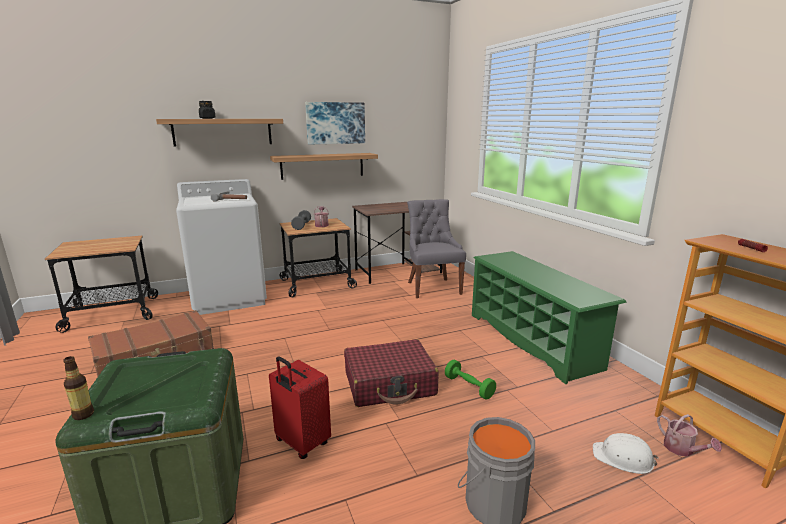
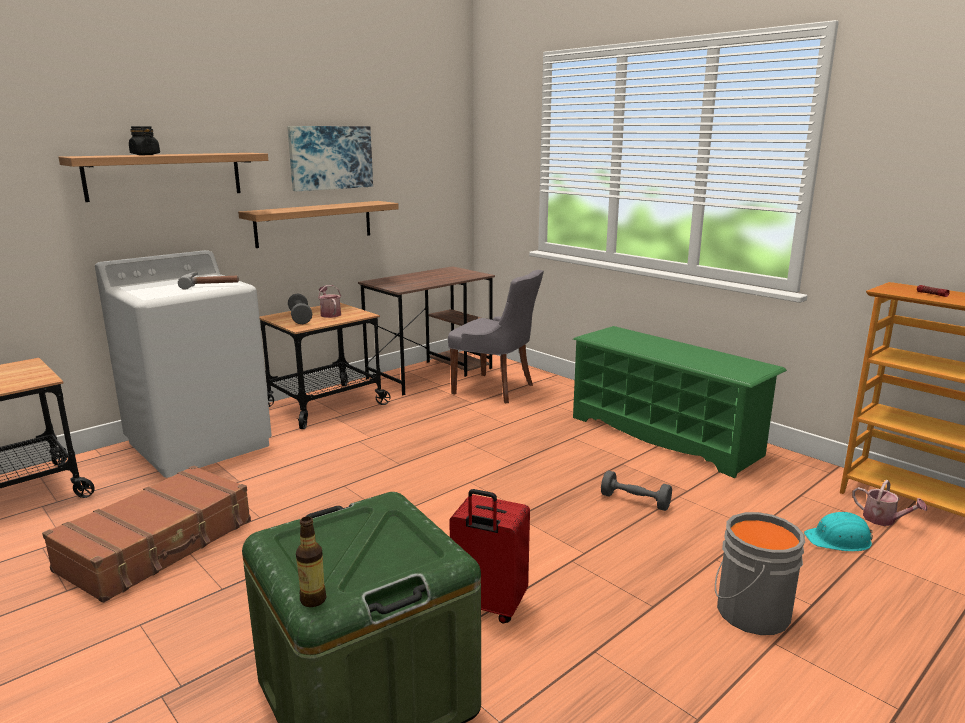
camera: 20 degrees left, 0 degrees up
(390, 384) = (539, 516): red suitcase -> none
(432, 287) = (495, 389): grey chair -> grey chair turned 150 degrees clockwise
(469, 387) = (635, 501): green dumbbell -> grey dumbbell
(623, 458) = (839, 540): white hard hat -> turquoise hard hat

